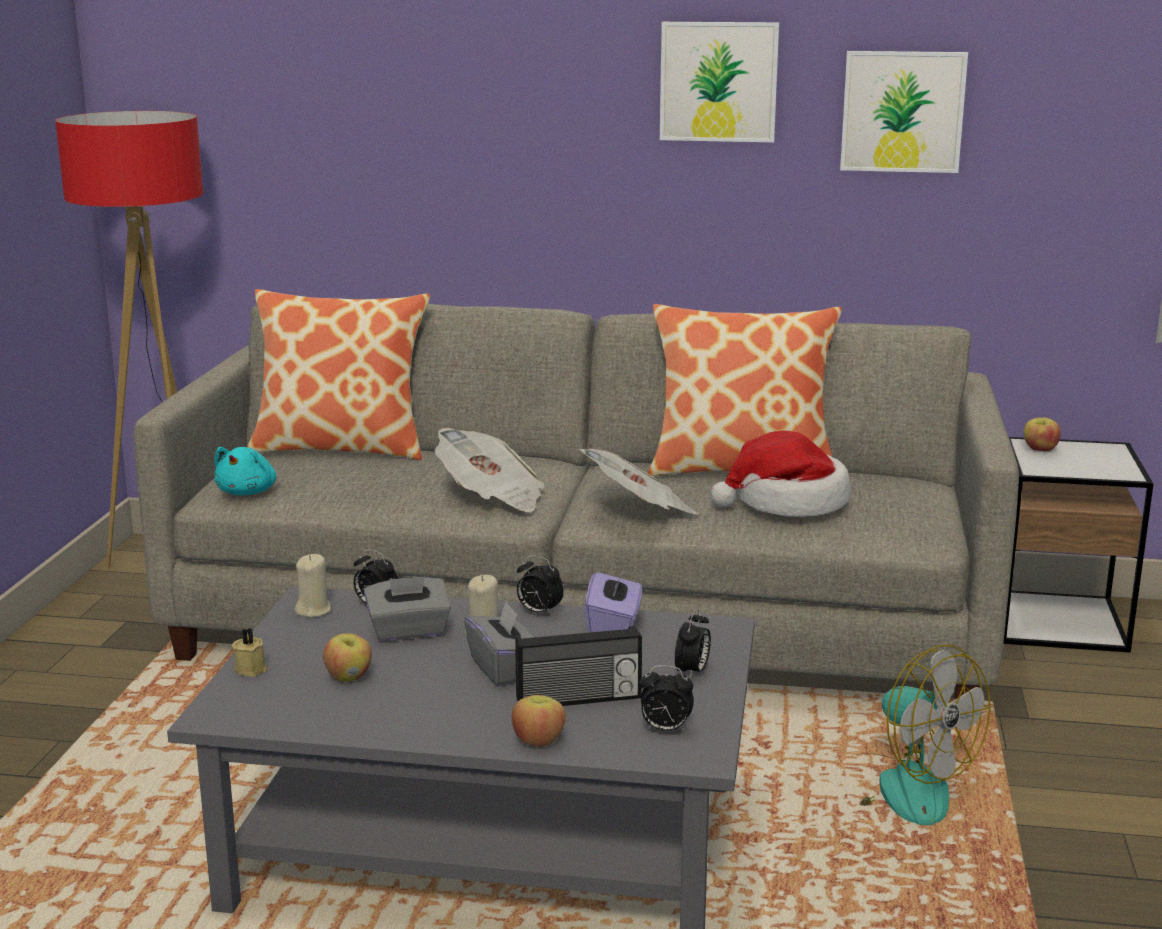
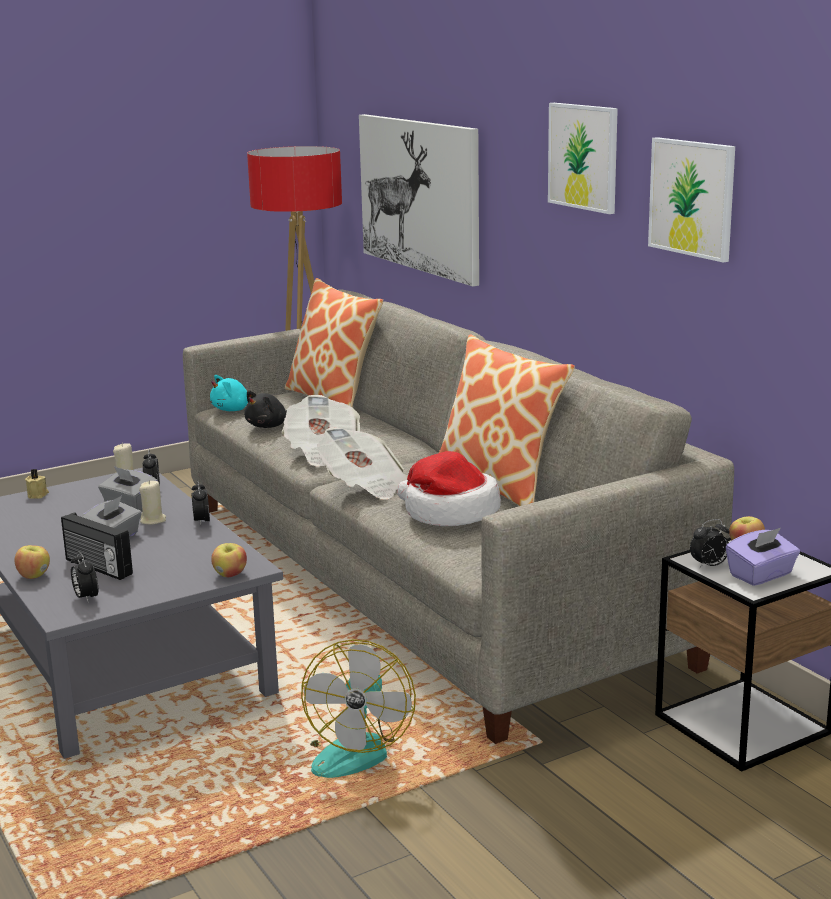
camera: 50 degrees right, 0 degrees up
(349, 677) = (55, 515): apple -> apple (230, 574)
(357, 492) = (268, 426): none -> black plush toy
(369, 159) = (419, 195): none -> picture
(614, 628) = (208, 544): purple tissue box -> purple tissue box (761, 575)
(692, 672) = (173, 580): alarm clock -> alarm clock (709, 566)

